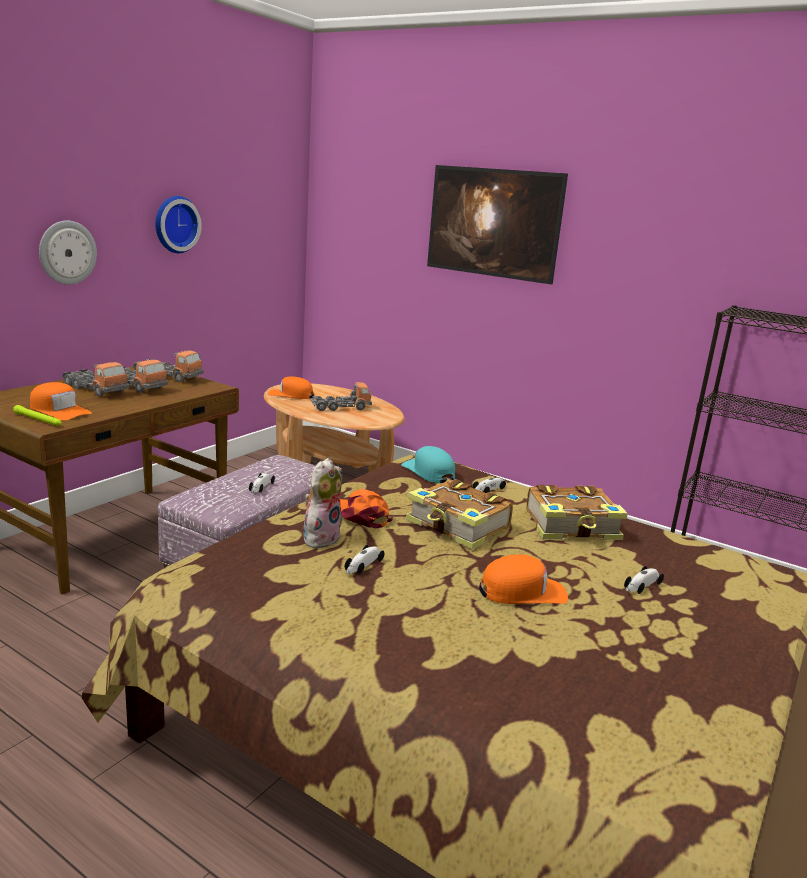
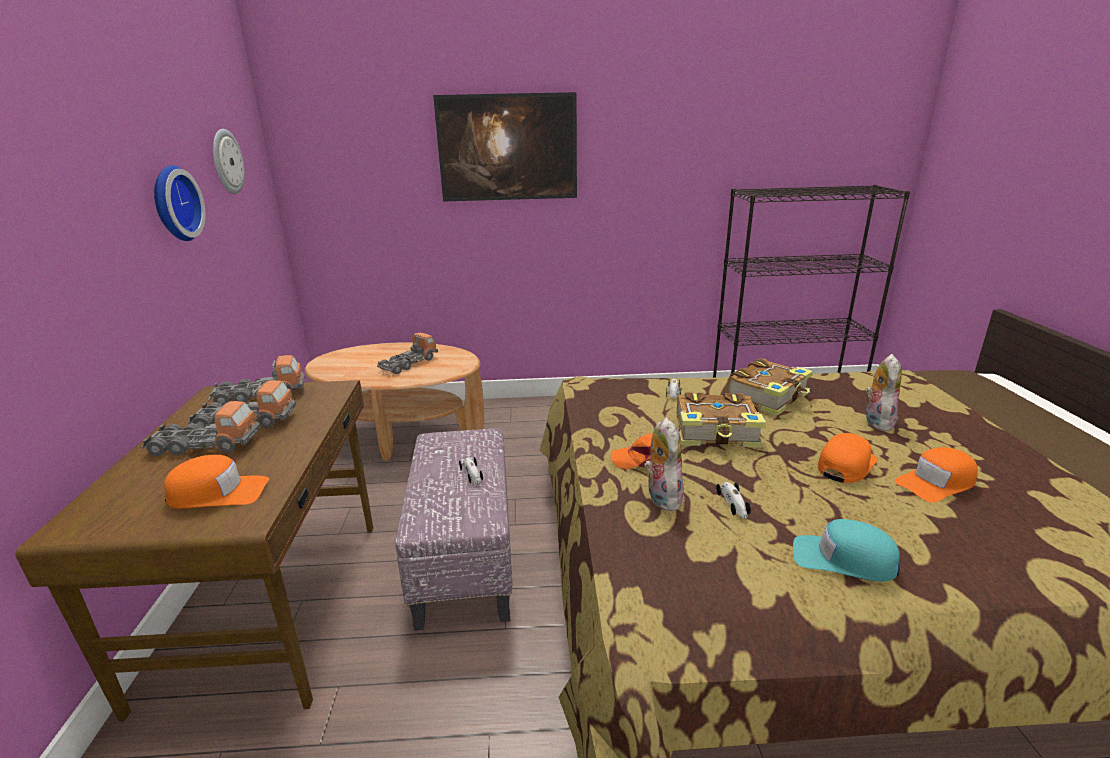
camera: 35 degrees left, 5 degrees up
(38, 420) = (217, 518): green flashlight -> none
(67, 252) = (77, 273): wall clock -> wall clock (226, 162)
(291, 395) = (342, 368): orange cap -> orange cap (936, 483)
(428, 472) = (611, 395): turquoise cap -> turquoise cap (843, 559)
(641, 585) = (876, 421): toy car -> plush toy

